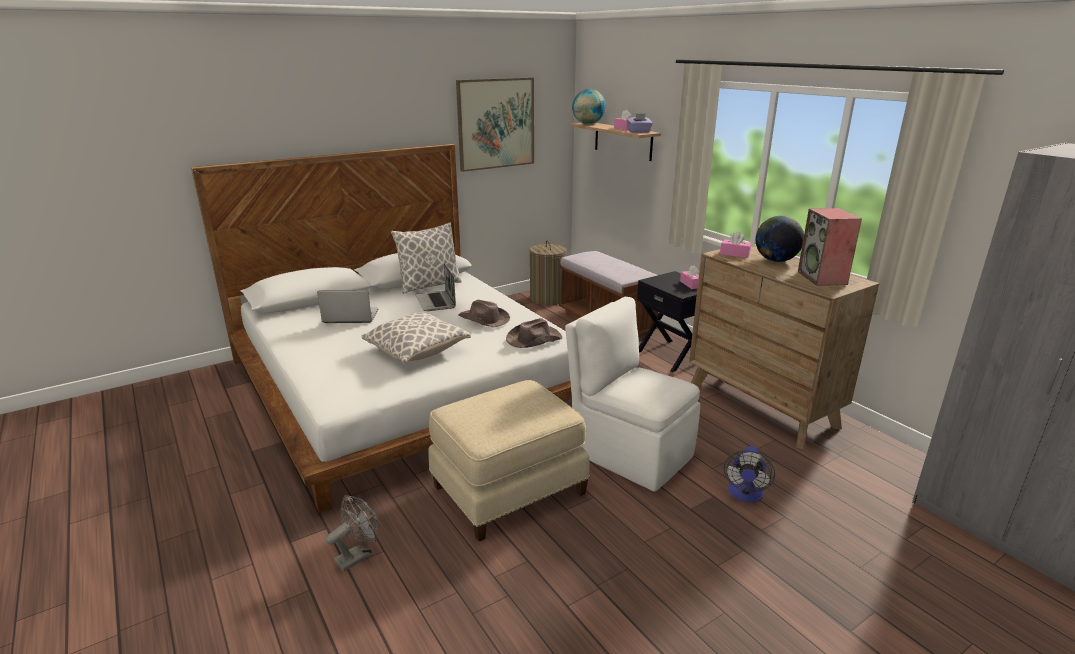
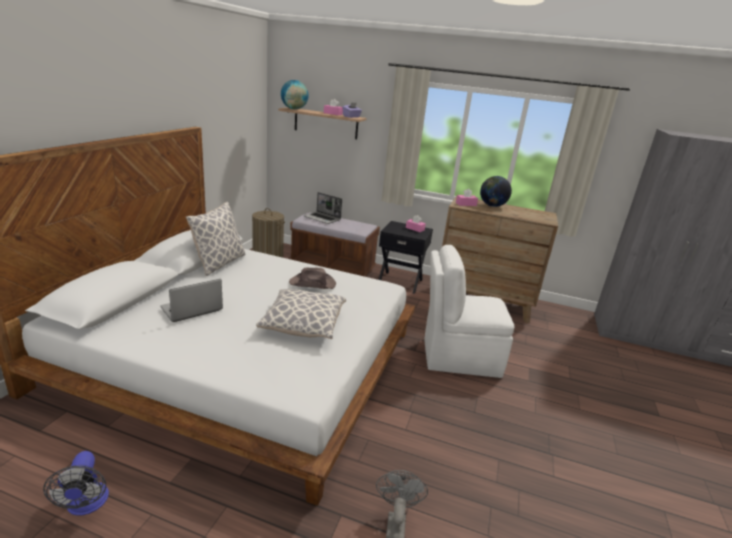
camera: 40 degrees left, 0 degrees up
(436, 302) = (251, 277): laptop -> laptop (322, 218)
(496, 124) = (222, 107): picture -> none
(508, 488) = (424, 414): beige ottoman -> none
(533, 339) = (371, 291): brown hat -> none
(745, 495) = (540, 360): fan -> fan (86, 505)
(823, 278) = (531, 214): speaker -> none

